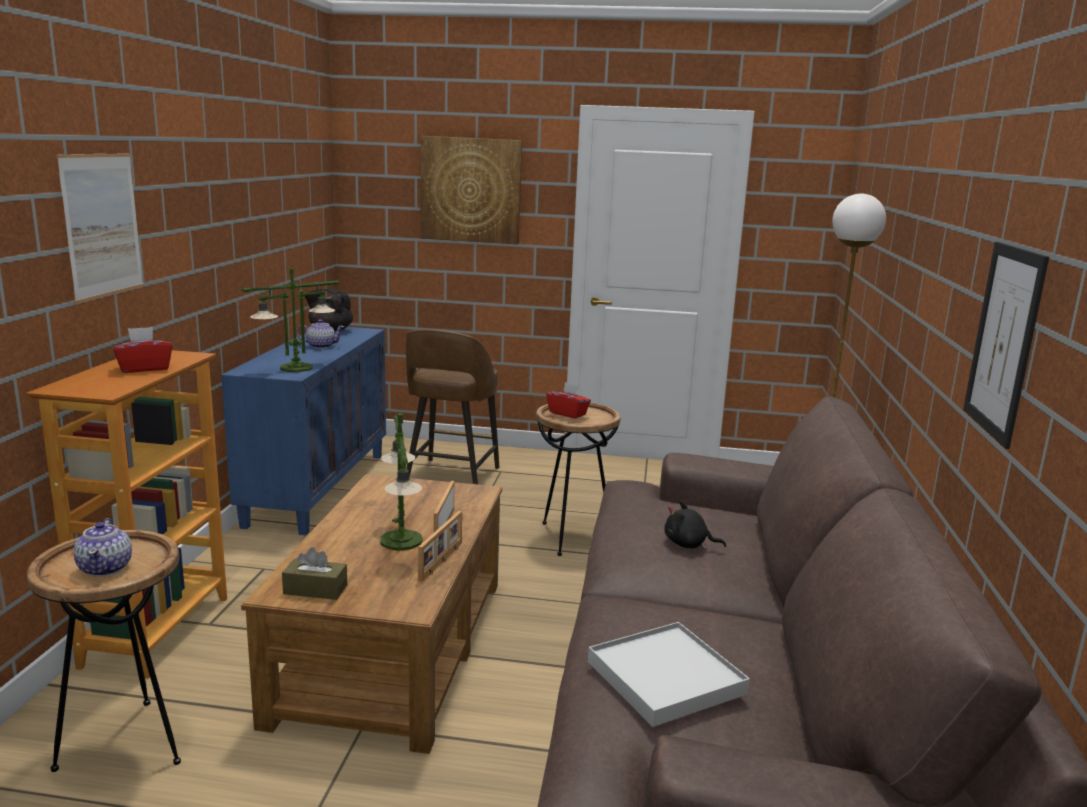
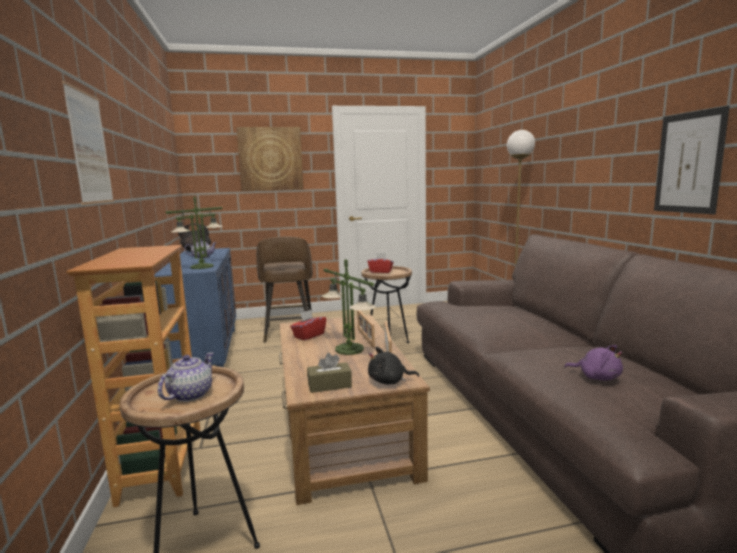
camera: 20 degrees left, 5 degrees down
(106, 568) = (189, 395): teapot -> teapot turned 120 degrees counterclockwise
(144, 368) = (143, 253): red tissue box -> red tissue box (309, 335)
(666, 677) = (596, 377): white tray -> purple plush toy
(688, 544) = (508, 319): black plush toy -> black plush toy (389, 381)

